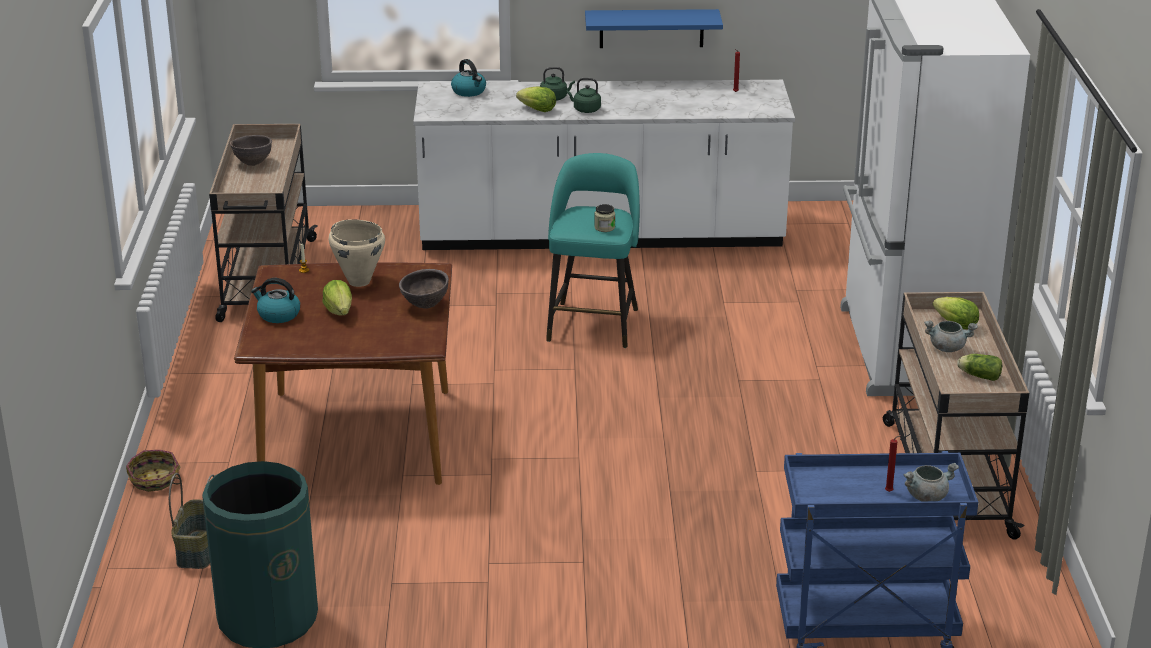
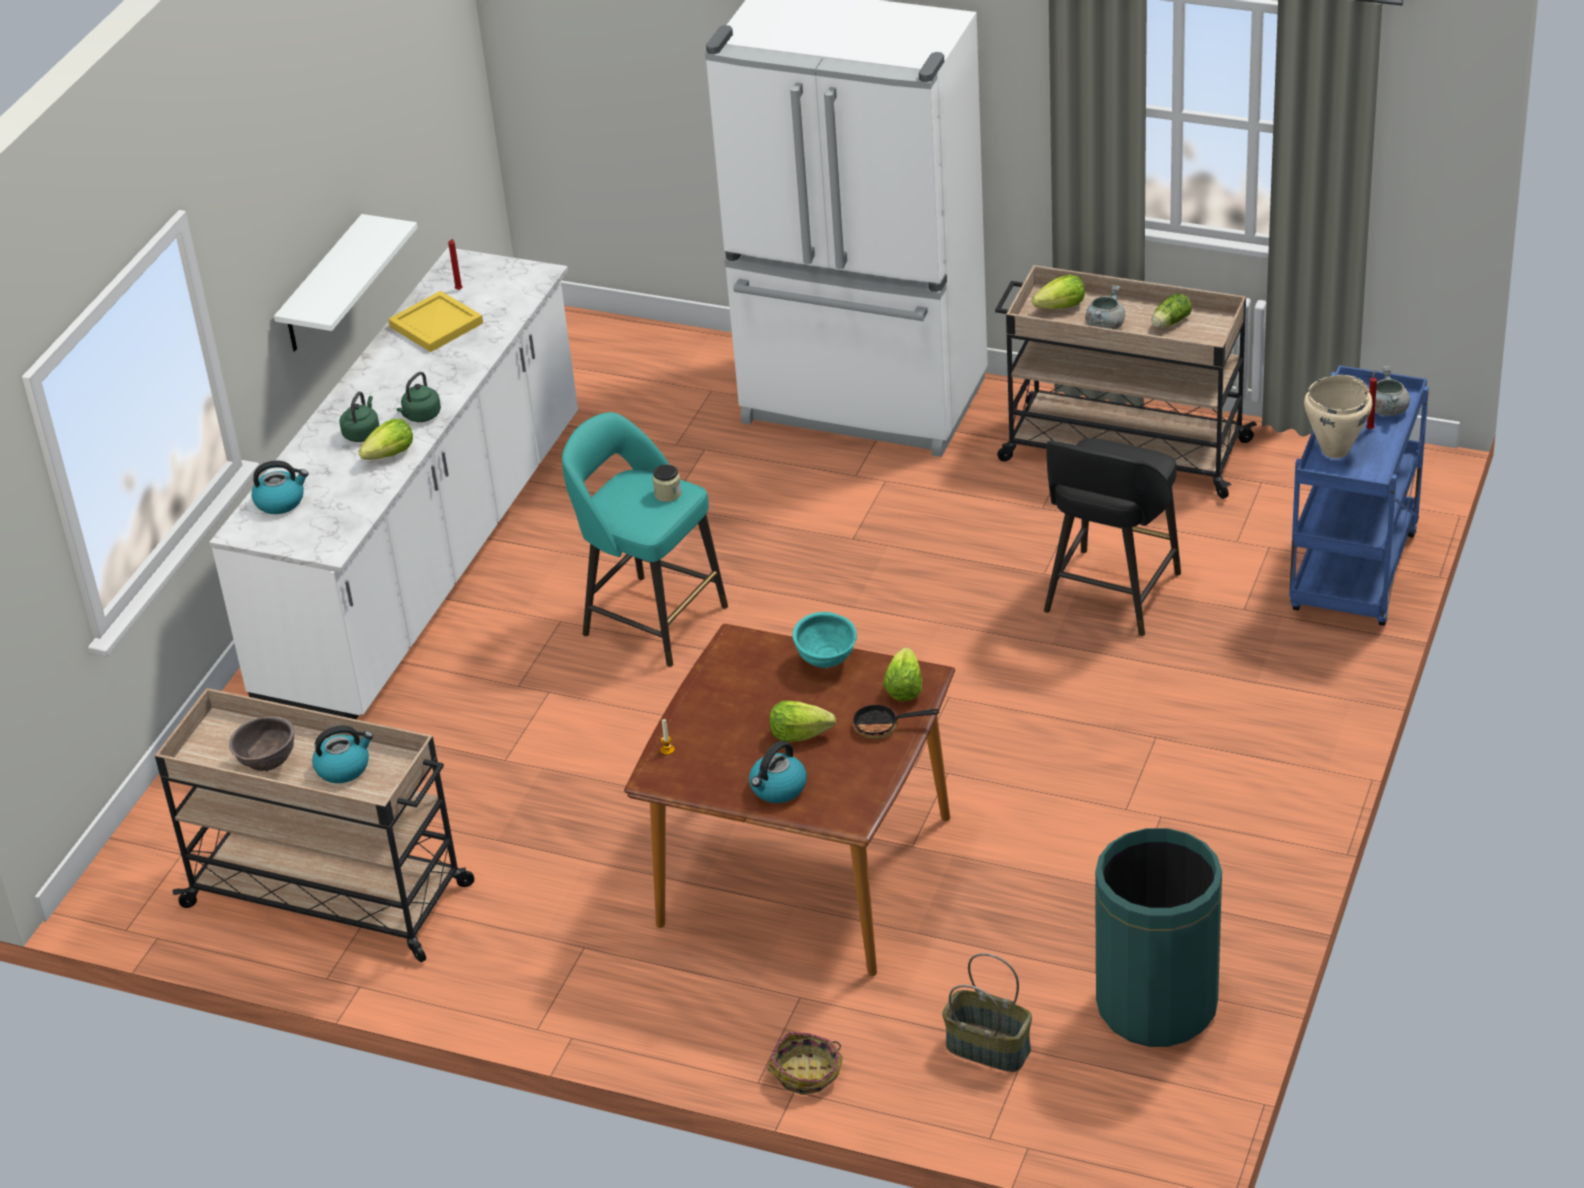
camera: 65 degrees left, 10 degrees up
(258, 184) = (343, 767): none -> kettle
(359, 281) = (728, 706): beige cooking pot -> beige cooking pot (1334, 450)
(361, 340) = (883, 726): none -> frying pan
(408, 340) = (904, 689): none -> lettuce
(425, 306) = (826, 662): brown bowl -> turquoise bowl
(651, 28) = (323, 287): blue shelf -> white shelf
(689, 93) = (434, 325): none -> yellow tray
(749, 507) = (1110, 595): none -> black stool

